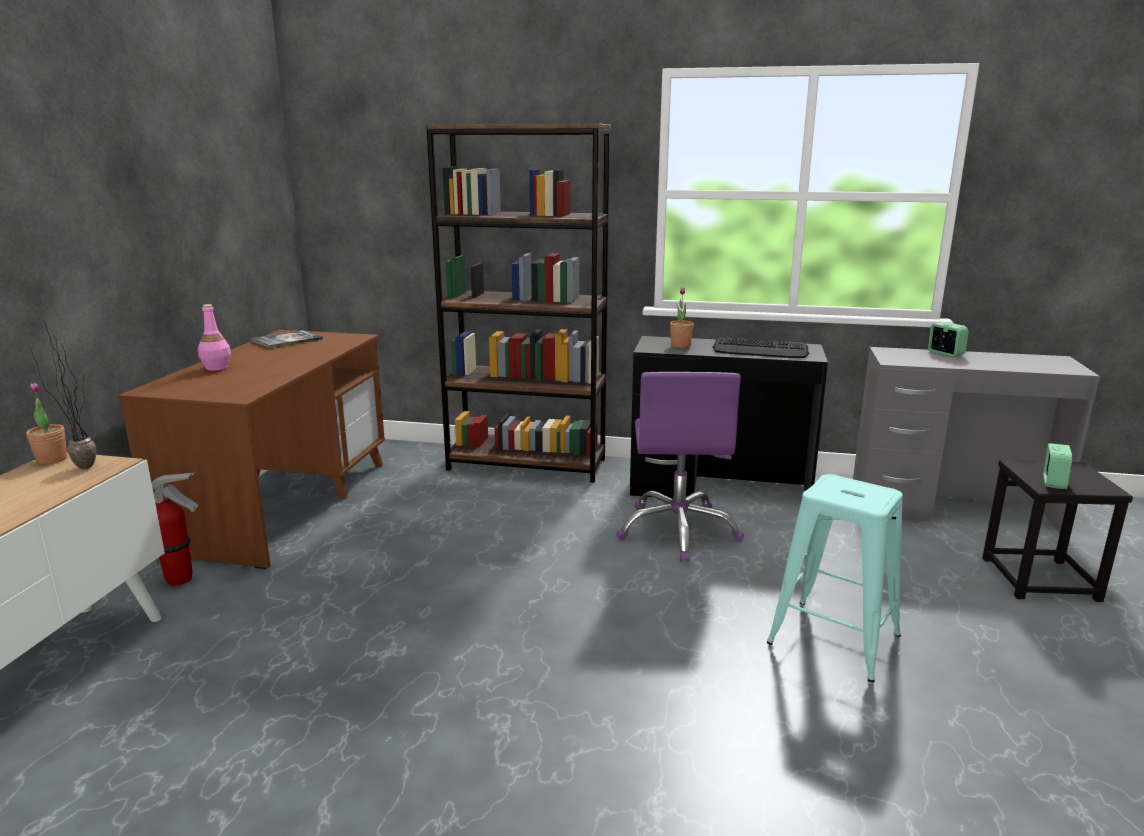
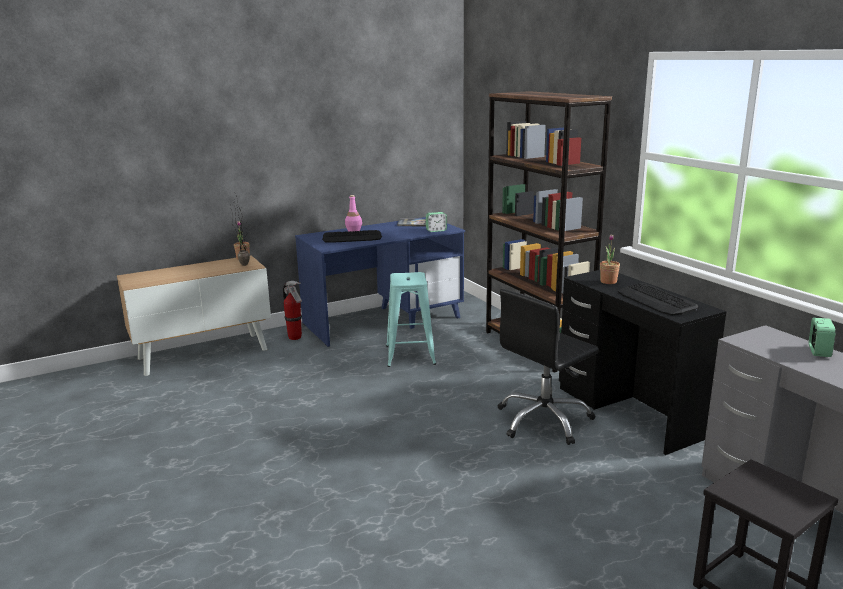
camera: 50 degrees right, 0 degrees up
(241, 375) = (352, 238): none -> keyboard
(283, 503) = (384, 320): brown desk -> blue desk
(678, 531) = (544, 420): purple office chair -> black office chair
(834, 639) = (501, 518): turquoise stool -> turquoise stool (410, 355)
(1053, 482) = (744, 491): alarm clock -> alarm clock (436, 230)

